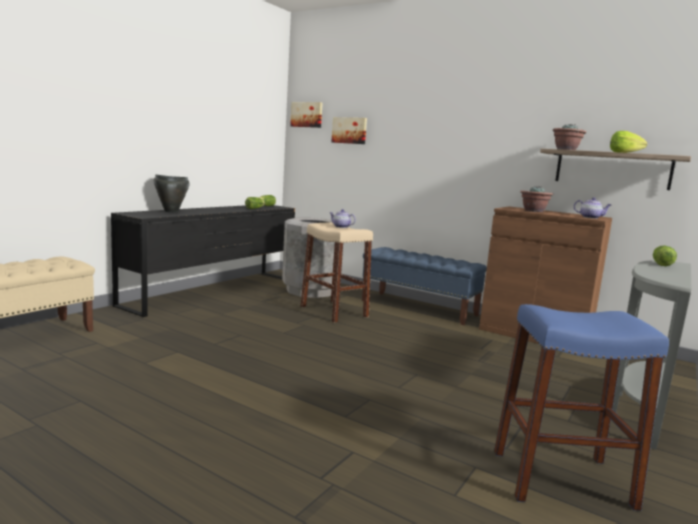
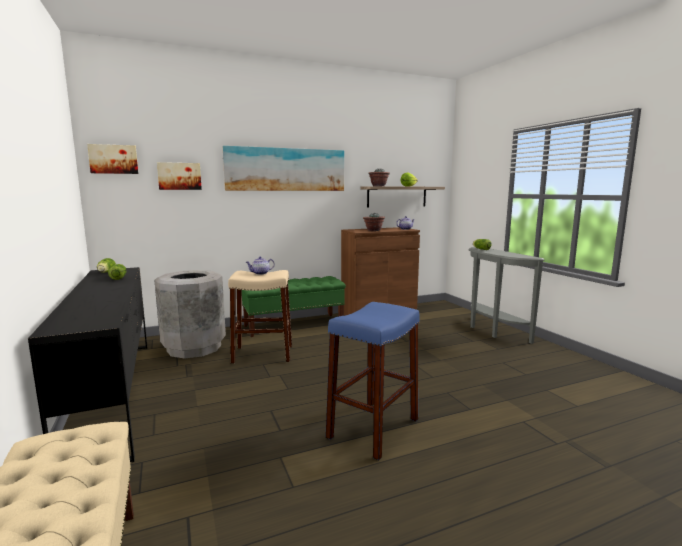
camera: 55 degrees left, 0 degrees up
(171, 211) = (78, 309): black cooking pot -> none
(419, 308) = (294, 325): blue bench -> green bench
(450, 125) = (286, 169): none -> picture
(562, 479) = (560, 373): blue stool -> blue stool (373, 428)

